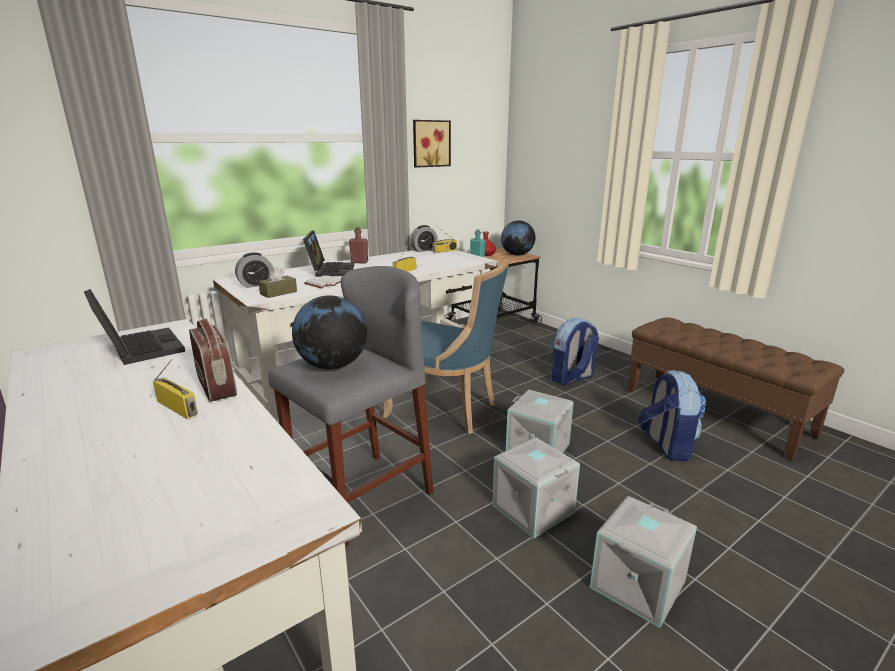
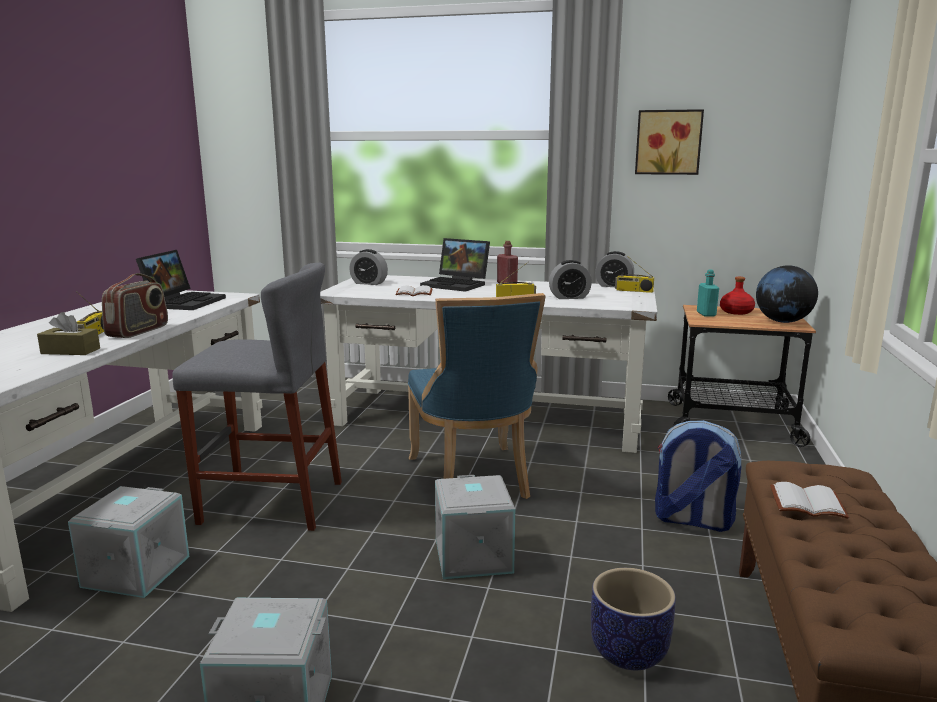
camera: 50 degrees right, 5 degrees down
(278, 293) = (360, 292): brown tissue box -> brown tissue box (70, 351)
(330, 270) = (457, 284): laptop -> laptop turned 75 degrees clockwise
(333, 365) = (238, 348): globe -> none
(429, 263) = (569, 297): none -> alarm clock
(531, 509) = (345, 593): grey storage box -> grey storage box (135, 571)
(666, 445) = (628, 651): backpack -> planter
(694, 337) = (806, 504): none -> white book

